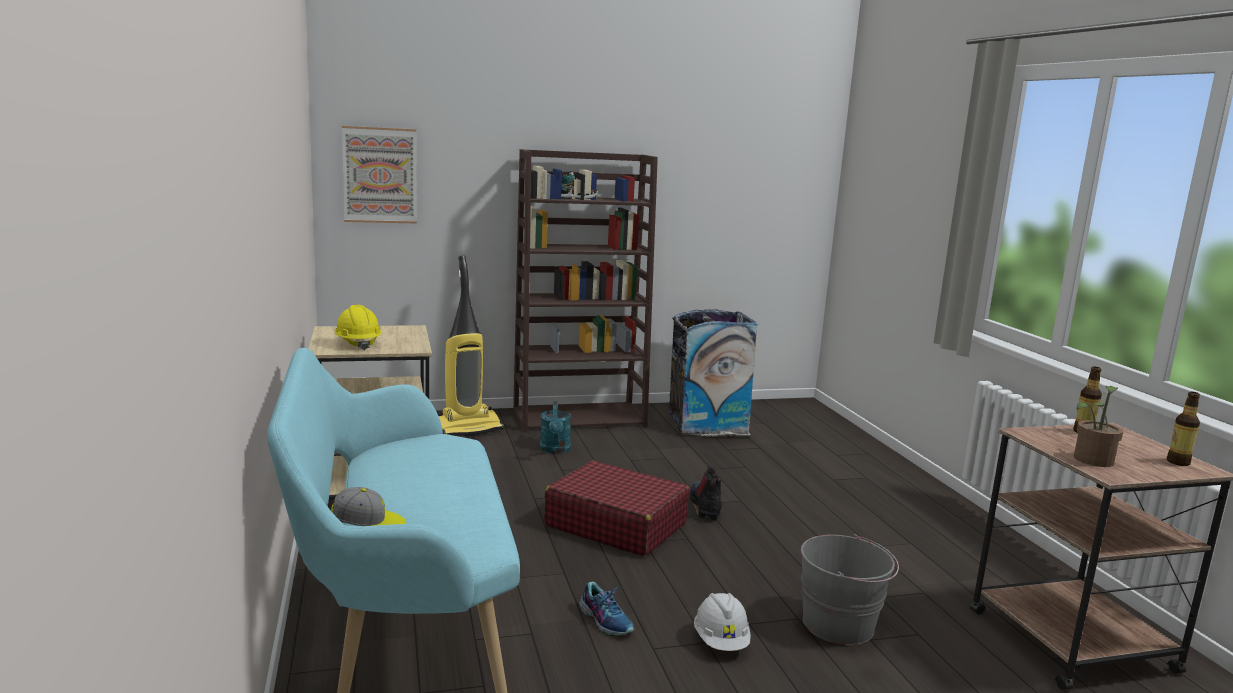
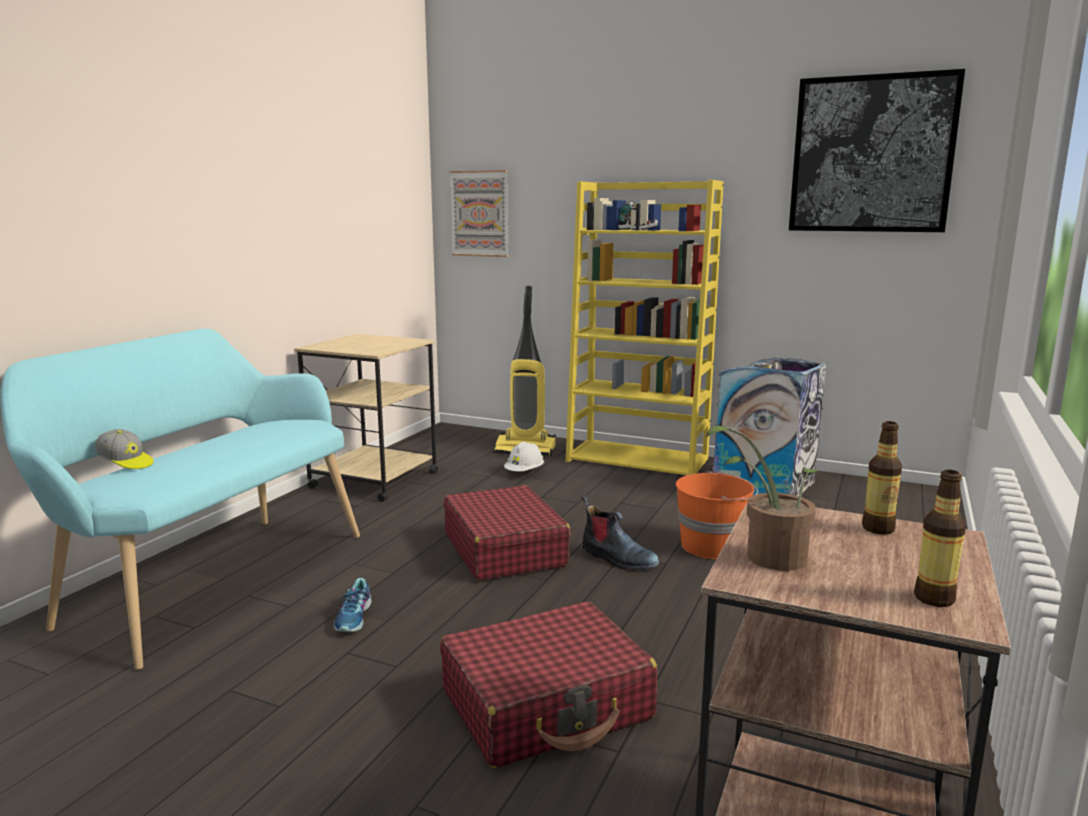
camera: 40 degrees right, 0 degrees up
(357, 344) = (346, 345): yellow hard hat -> none
(555, 450) = (566, 480): turquoise watering can -> none
(580, 417) = (639, 459): brown bookcase -> yellow bookcase
(706, 507) = (617, 559): boot -> boot turned 90 degrees clockwise
(721, 641) = (409, 670): white hard hat -> white hard hat (524, 472)
(747, 478) = (712, 546): none -> orange bucket
(756, 139) = (871, 154): none -> picture
(839, 625) = (547, 705): grey bucket -> red suitcase

